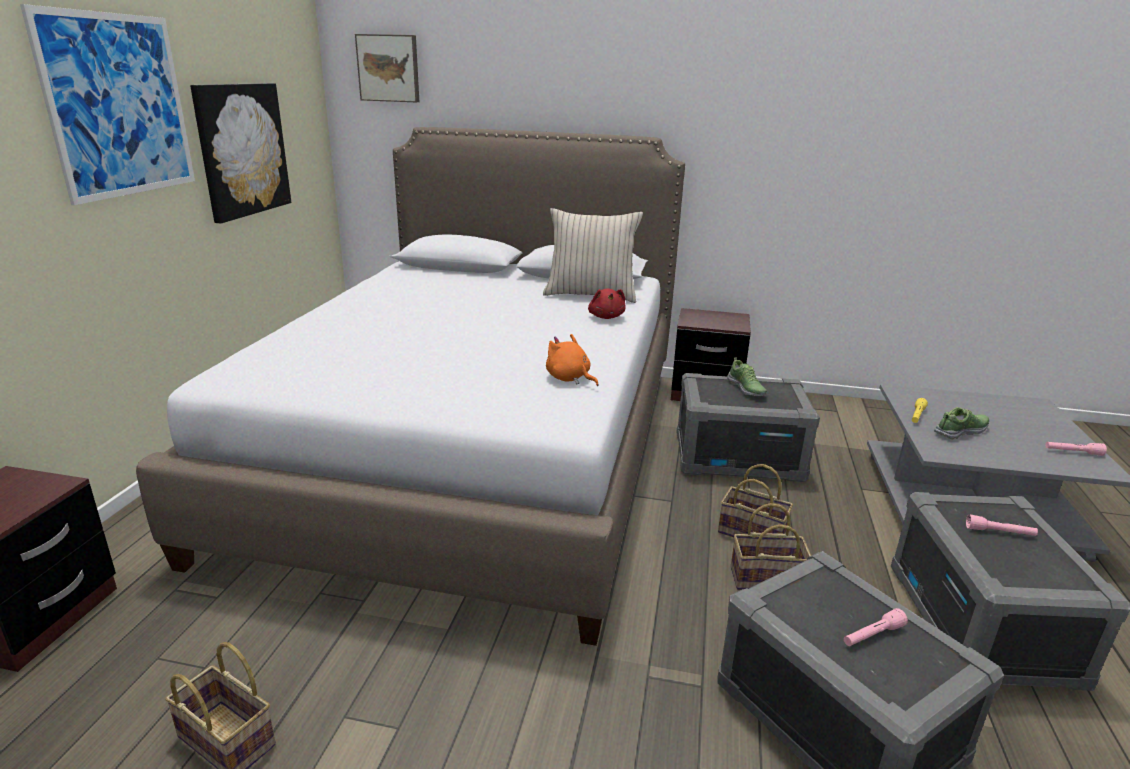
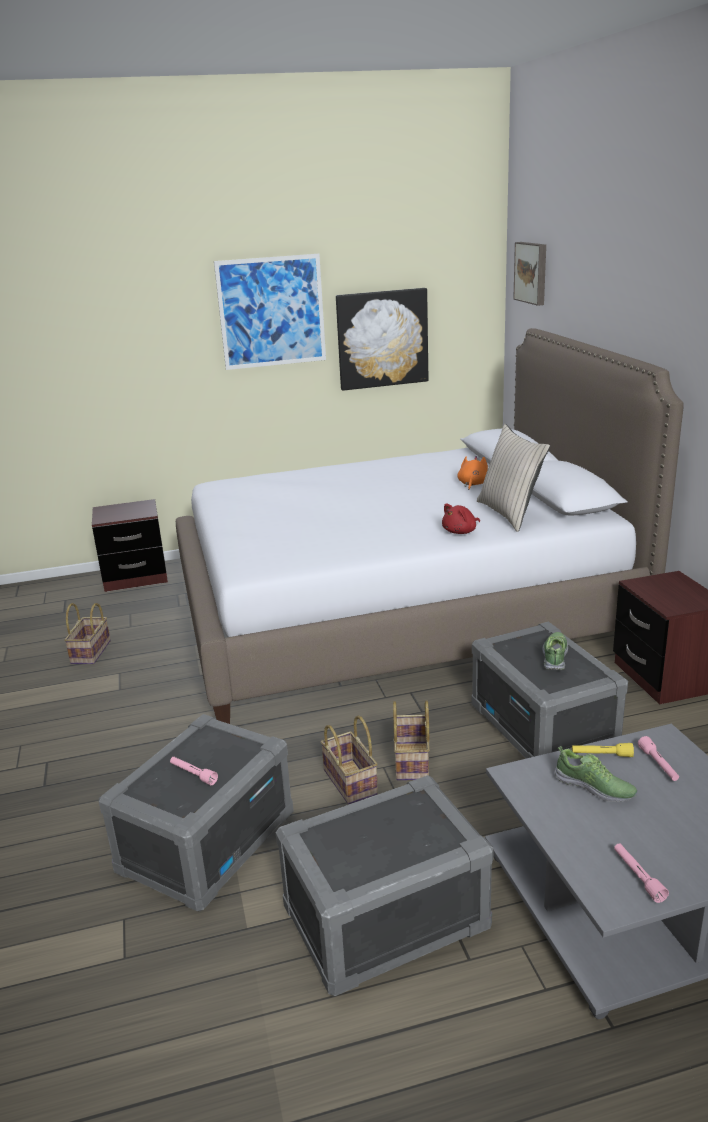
camera: 65 degrees right, 0 degrees up
(569, 378) = (312, 552): orange plush toy -> orange plush toy (472, 484)
(746, 389) = (555, 656): shoe -> shoe turned 150 degrees clockwise
(999, 532) = (396, 831): pink flashlight -> pink flashlight (658, 765)

